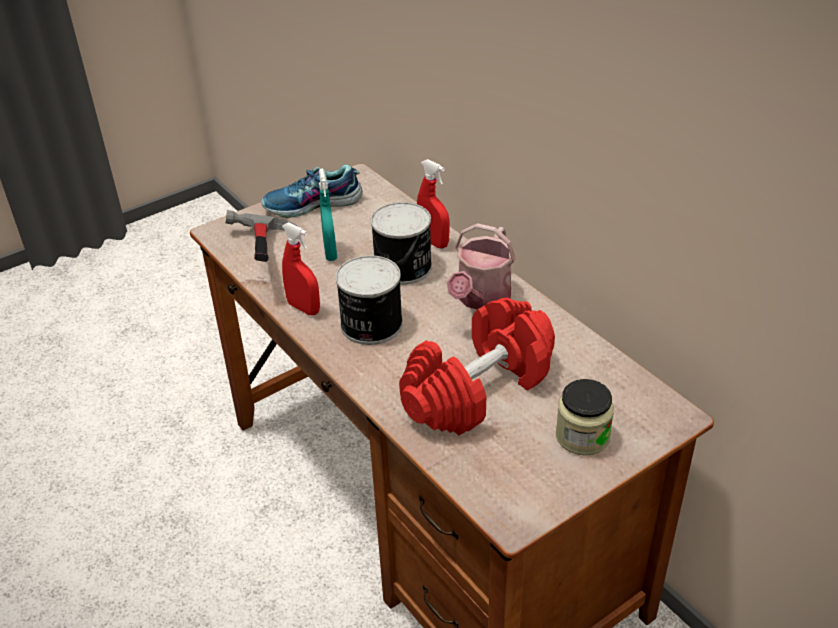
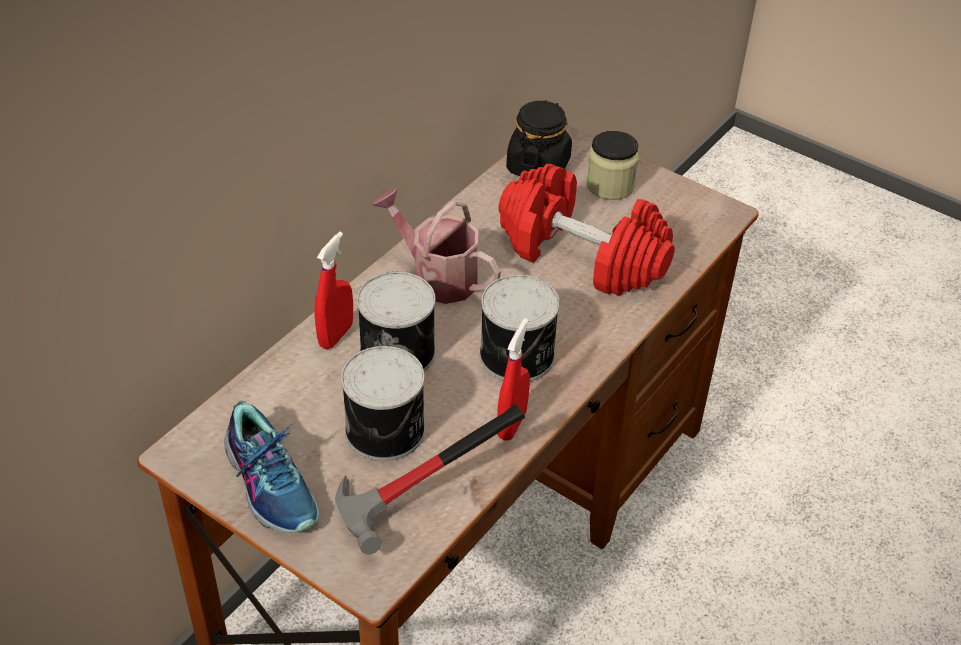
camera: 110 degrees left, 5 degrees up
(330, 252) = (387, 431): turquoise spray bottle -> can
(480, 298) = (437, 276): watering can -> watering can turned 150 degrees counterclockwise
(625, 390) = (538, 166): none -> black jar

